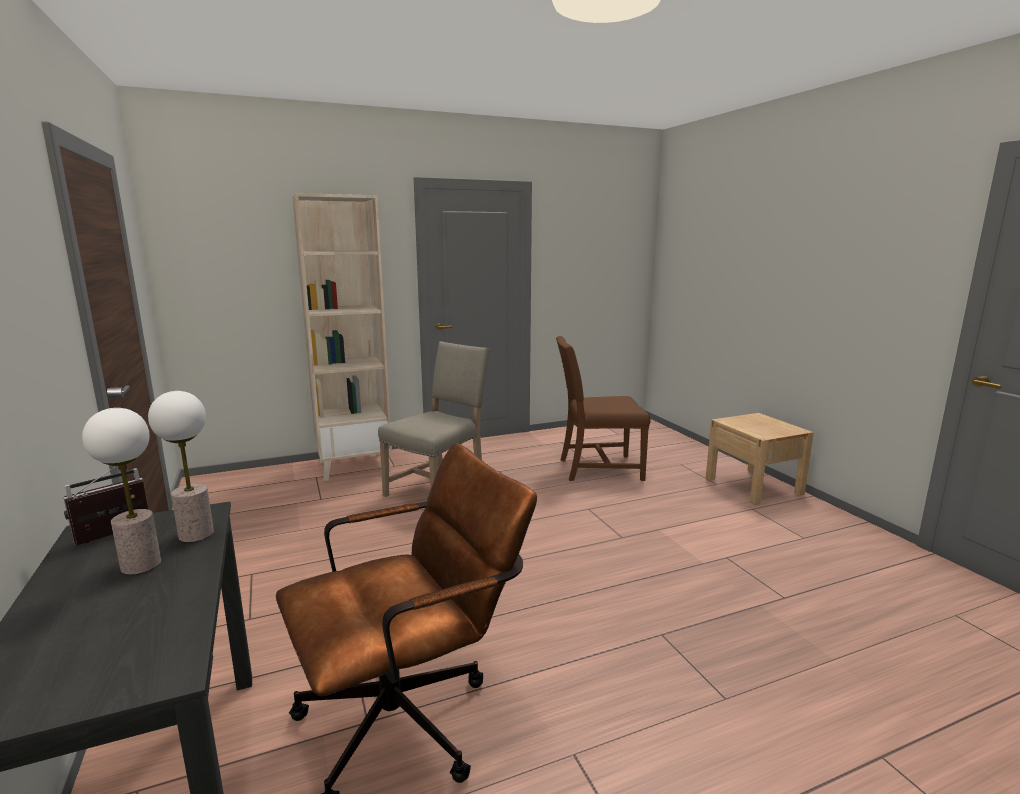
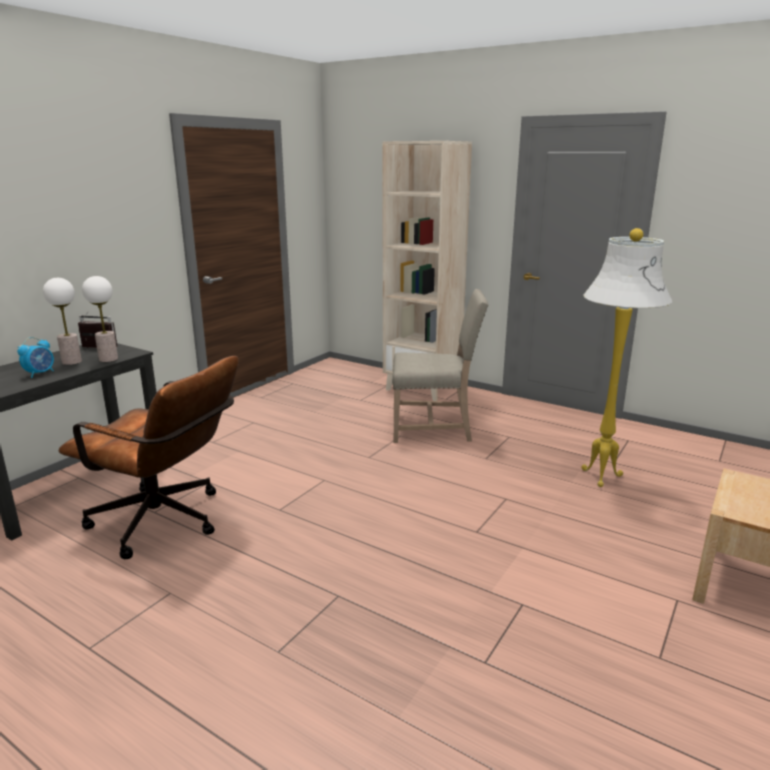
camera: 55 degrees right, 5 degrees up
(145, 601) = (40, 373): none -> alarm clock
(597, 468) = (602, 477): brown chair -> white floor lamp

